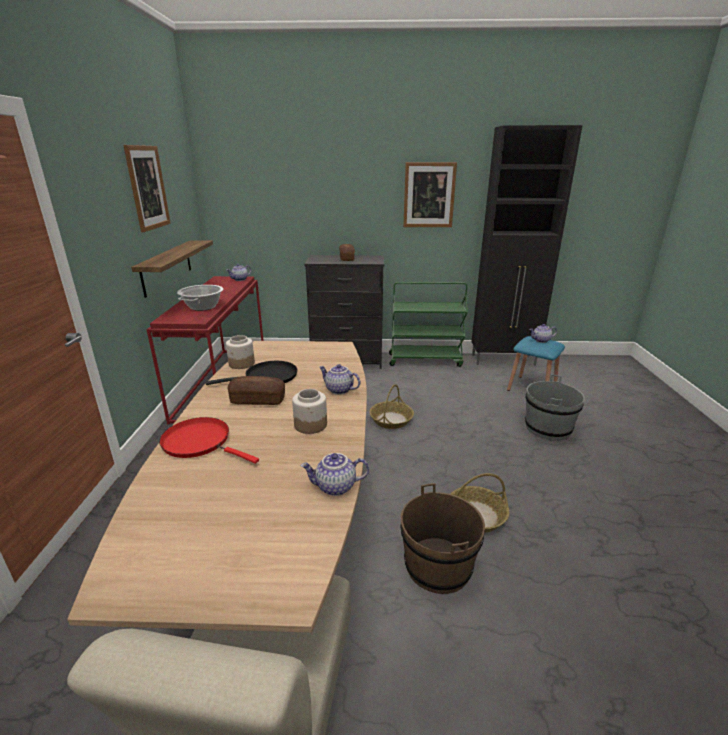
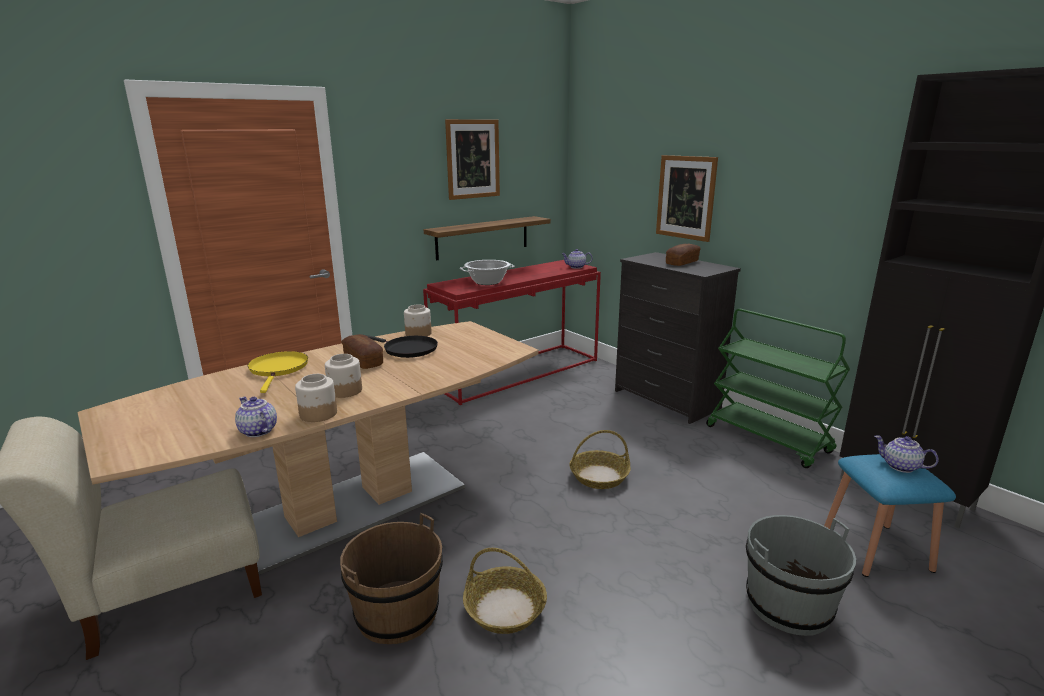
camera: 50 degrees right, 5 degrees down
(200, 442) = (278, 369): red frying pan -> yellow frying pan
(338, 390) = (422, 379): teapot -> none
(340, 449) = (318, 414): none -> jar
(429, 195) = (817, 187): picture -> picture (686, 197)

